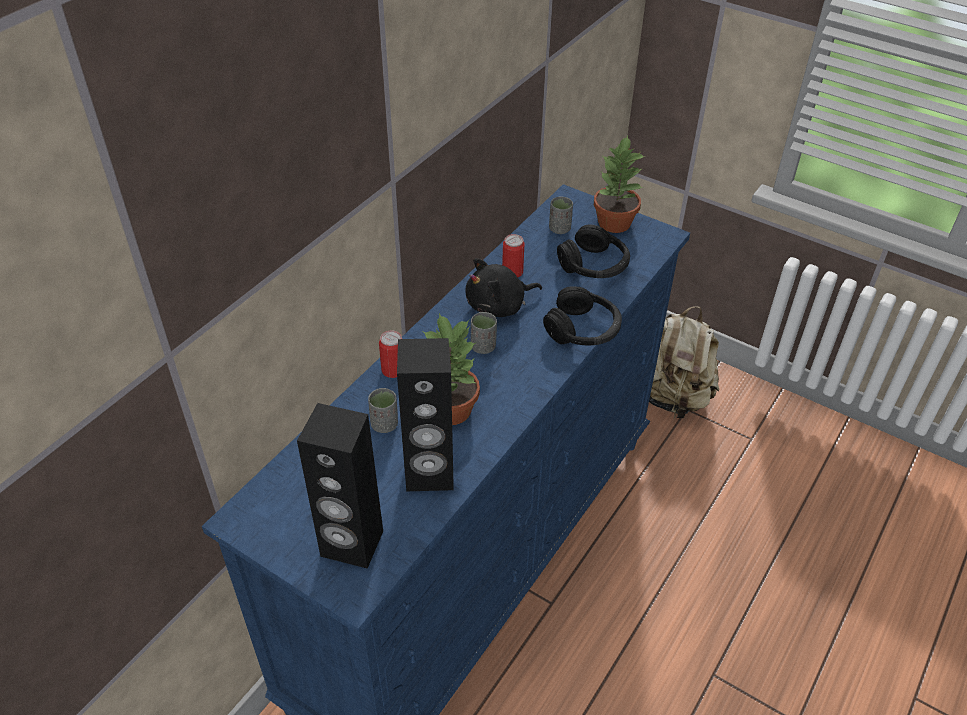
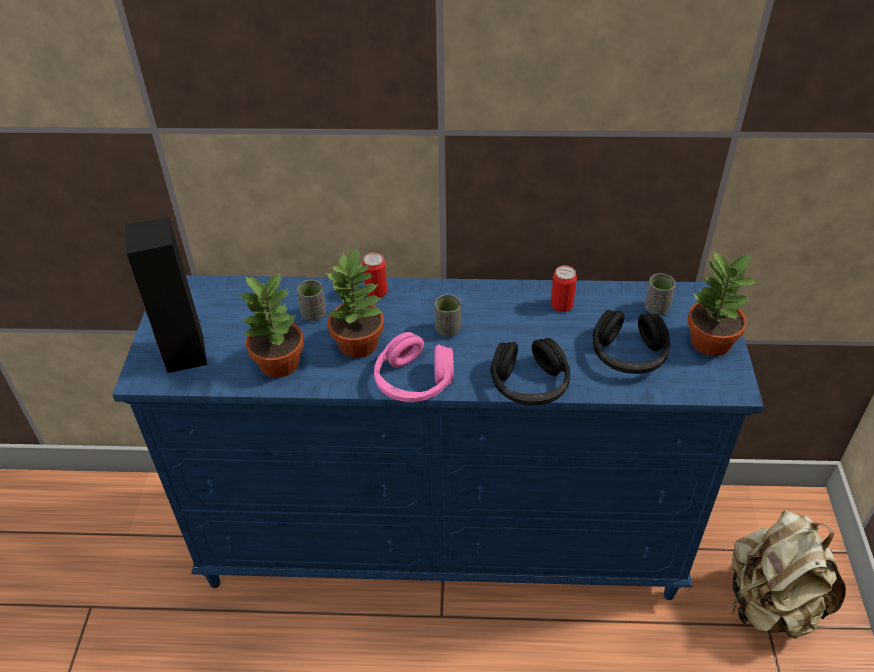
camera: 60 degrees right, 0 degrees up
(430, 474) = (280, 364): black speaker -> potted plant
(499, 306) = (508, 316): black plush toy -> none
(526, 394) = (413, 381): none -> pink headphones

